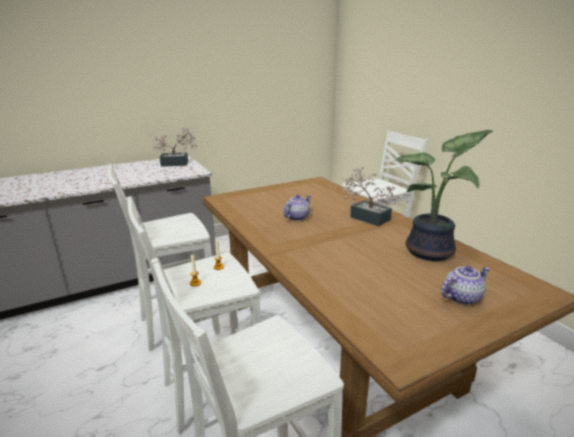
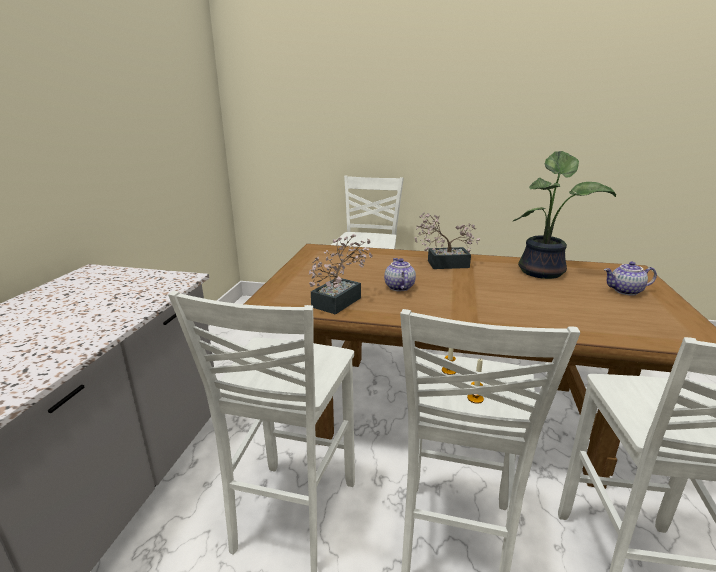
camera: 50 degrees left, 0 degrees up
(178, 163) = (112, 279): potted plant -> potted plant (340, 300)
(461, 297) = (625, 291): teapot -> teapot turned 105 degrees counterclockwise

